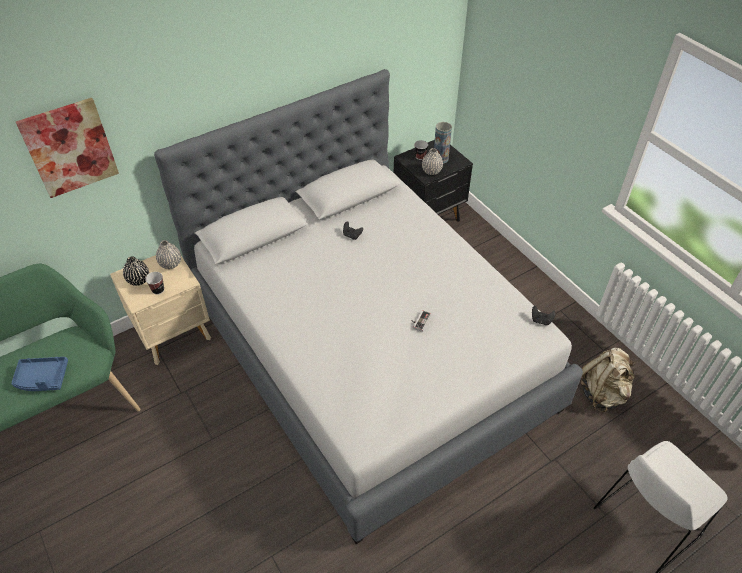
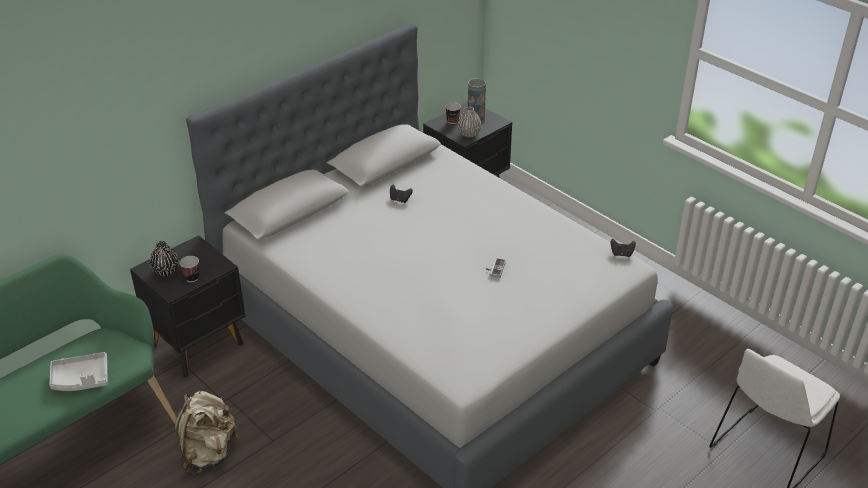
camera: 10 degrees left, 10 degrees down
(42, 378) = (81, 379): blue tray -> grey tray
(69, 147) = (103, 116): picture -> none
(170, 264) = (198, 252): grey vase -> none
(175, 335) = (199, 345): beige nightstand -> black nightstand
(603, 393) = (696, 341): beige backpack -> beige backpack (208, 453)

